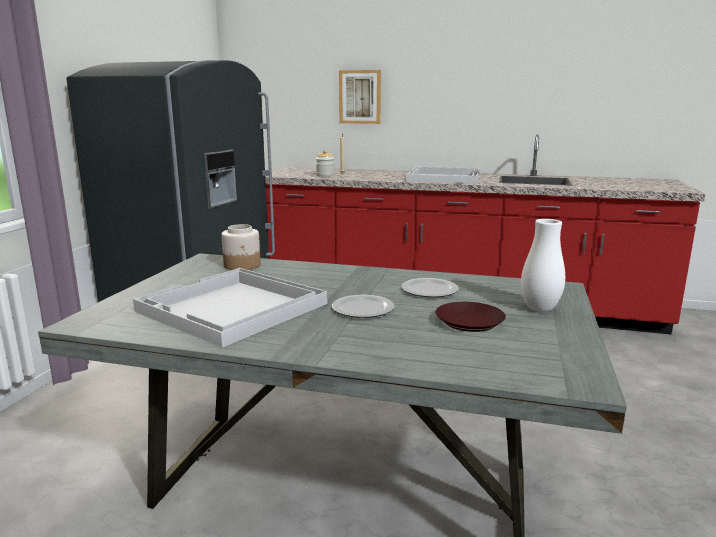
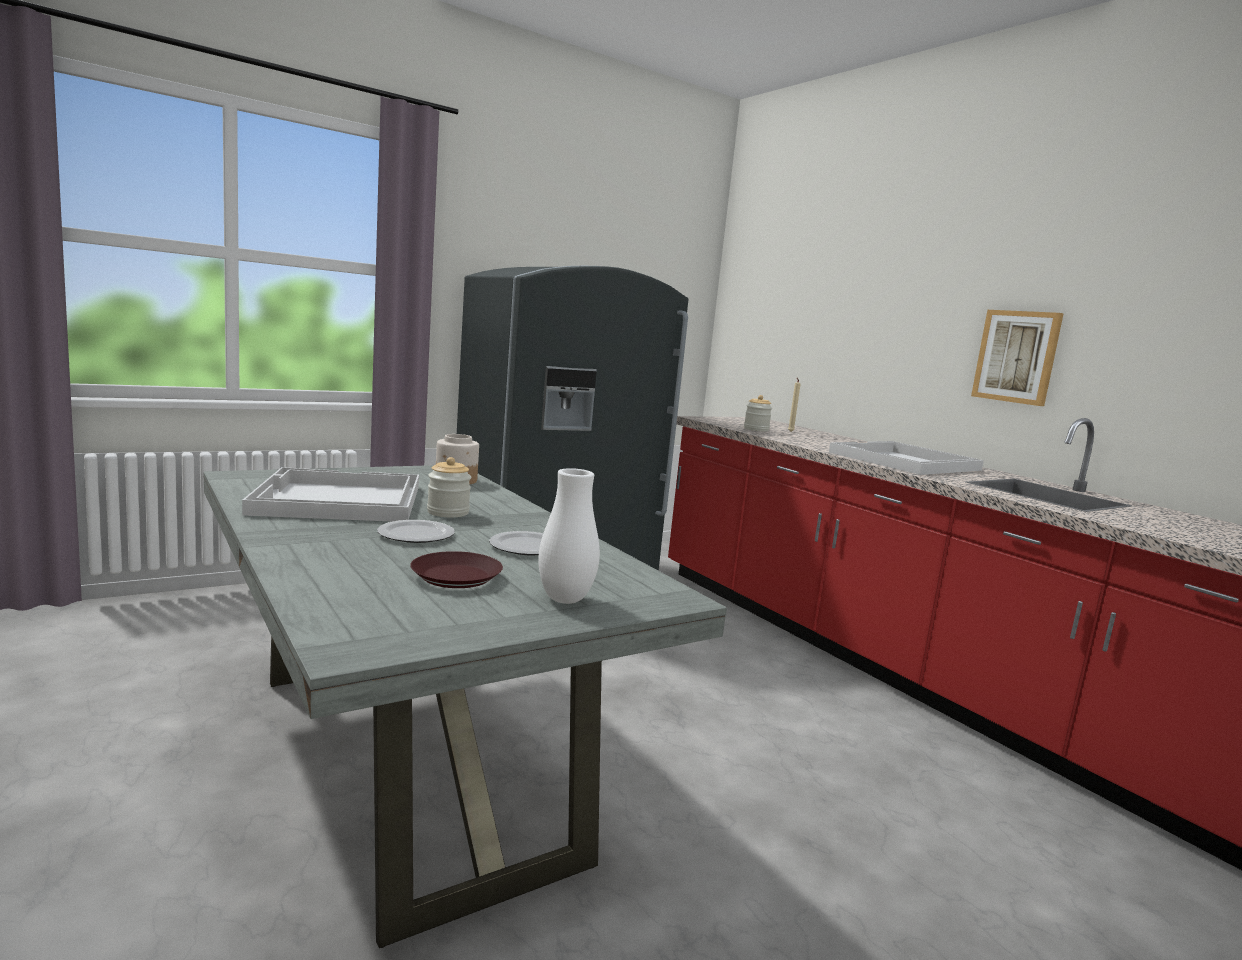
camera: 40 degrees right, 5 degrees down
(321, 288) = (448, 512): none -> jar
(360, 97) = (855, 333): picture -> picture (1017, 356)

